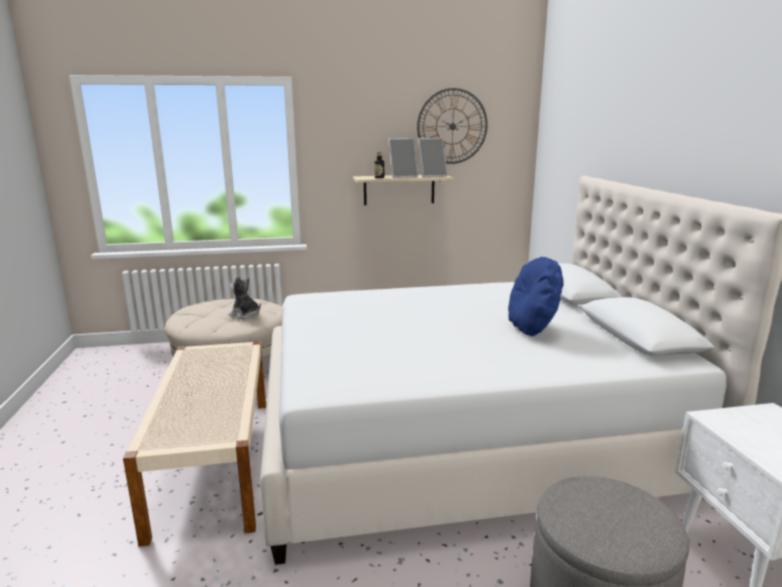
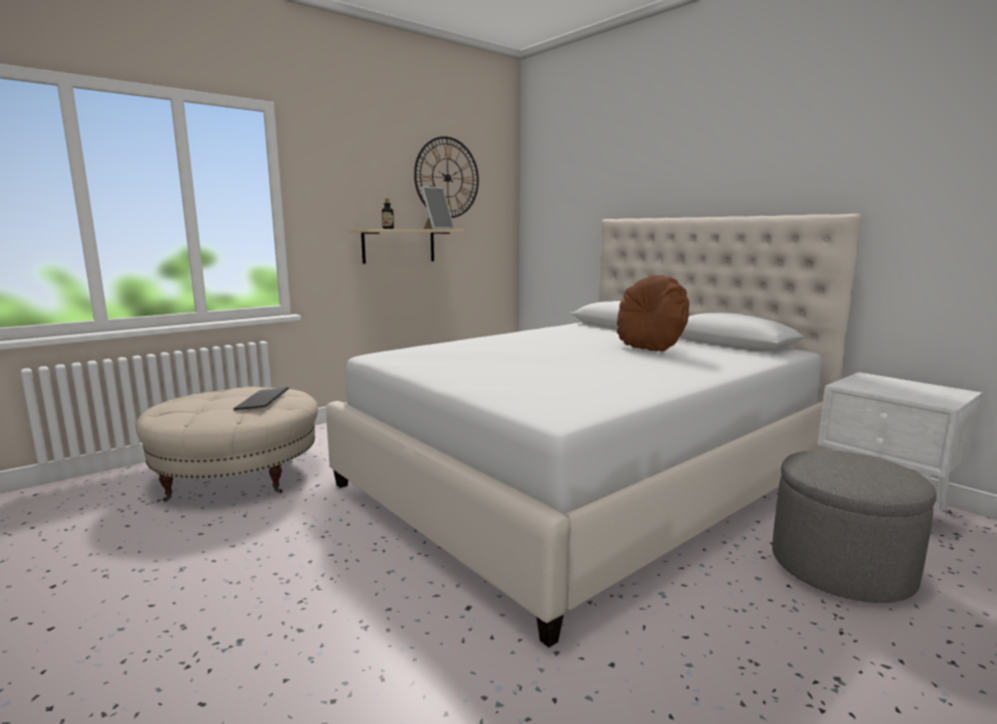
camera: 30 degrees left, 5 degrees down
(216, 461) = (343, 576): beige bench -> none
(245, 315) = (263, 400): plush toy -> keyboard
(402, 176) = (409, 228): picture frame -> none
(532, 329) = (650, 349): blue pillow -> brown pillow

